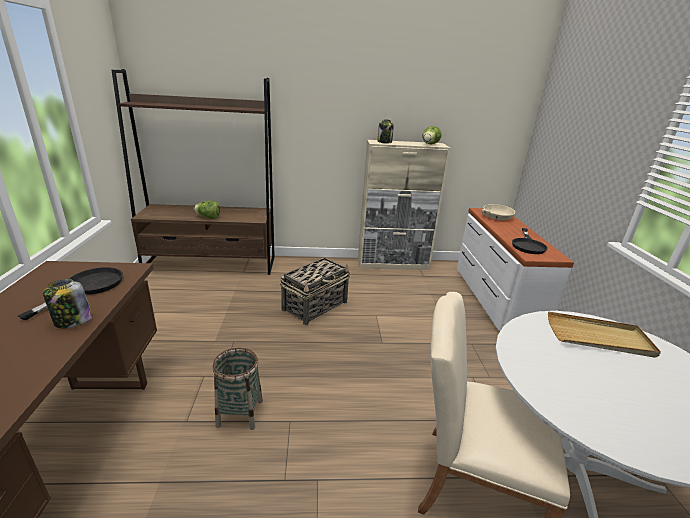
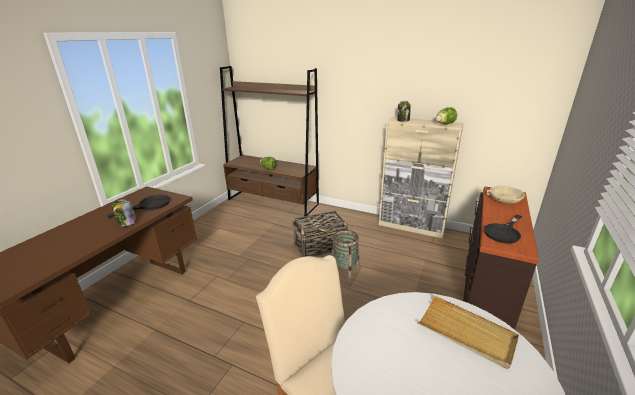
camera: 30 degrees right, 0 degrees up
(239, 413) = (219, 306): basket -> basket (344, 269)
(493, 299) = (487, 279): white dresser -> brown dresser

